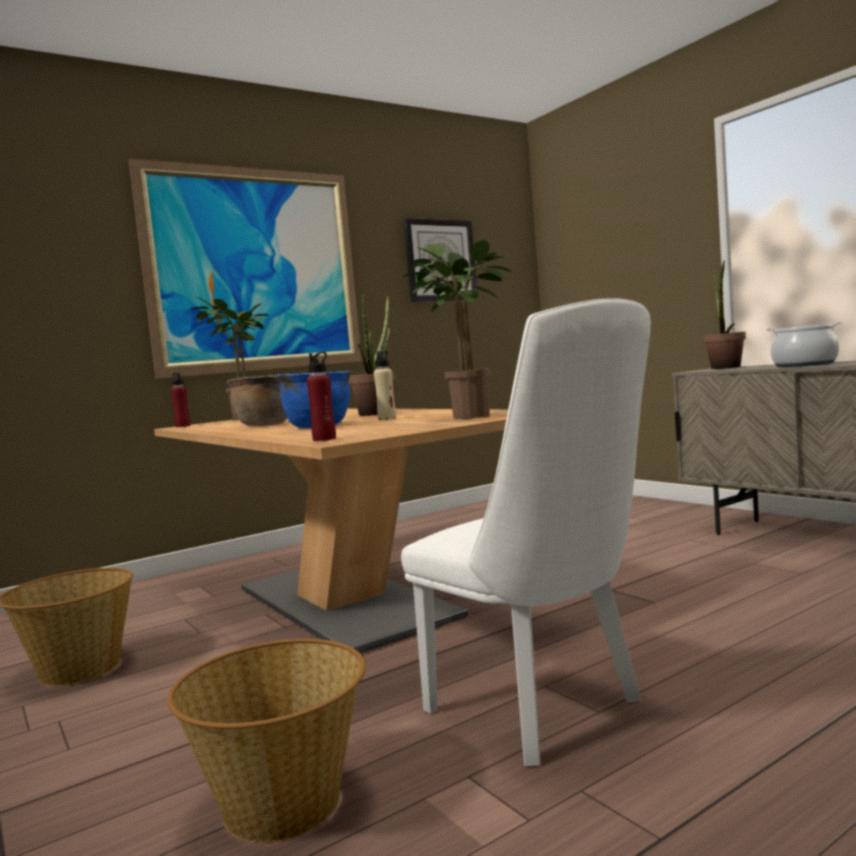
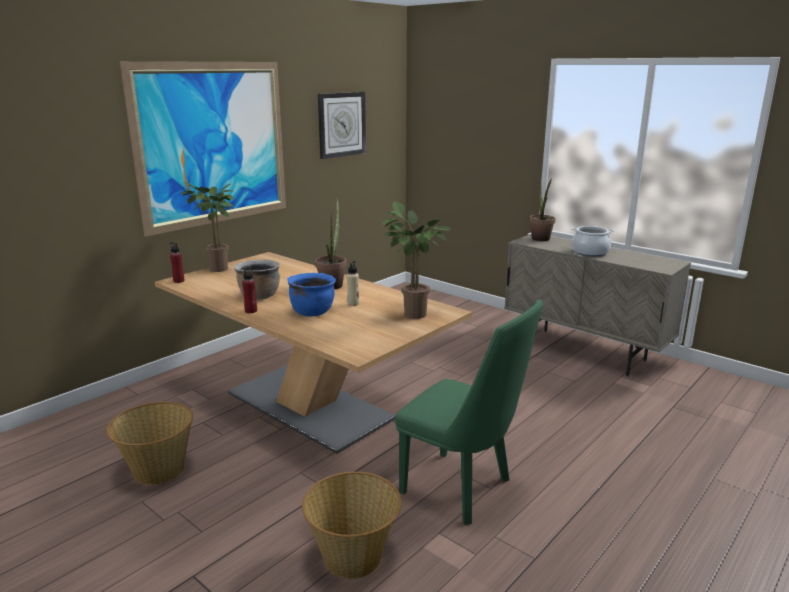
camera: 15 degrees left, 15 degrees up
(324, 439) = (346, 348): red bottle -> red bottle (251, 311)
(546, 711) = (464, 490): white chair -> green chair

